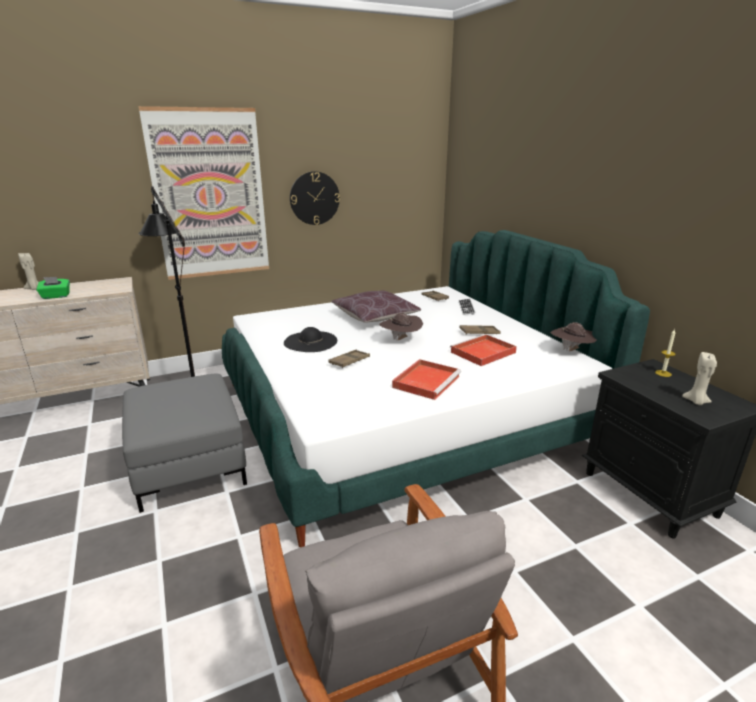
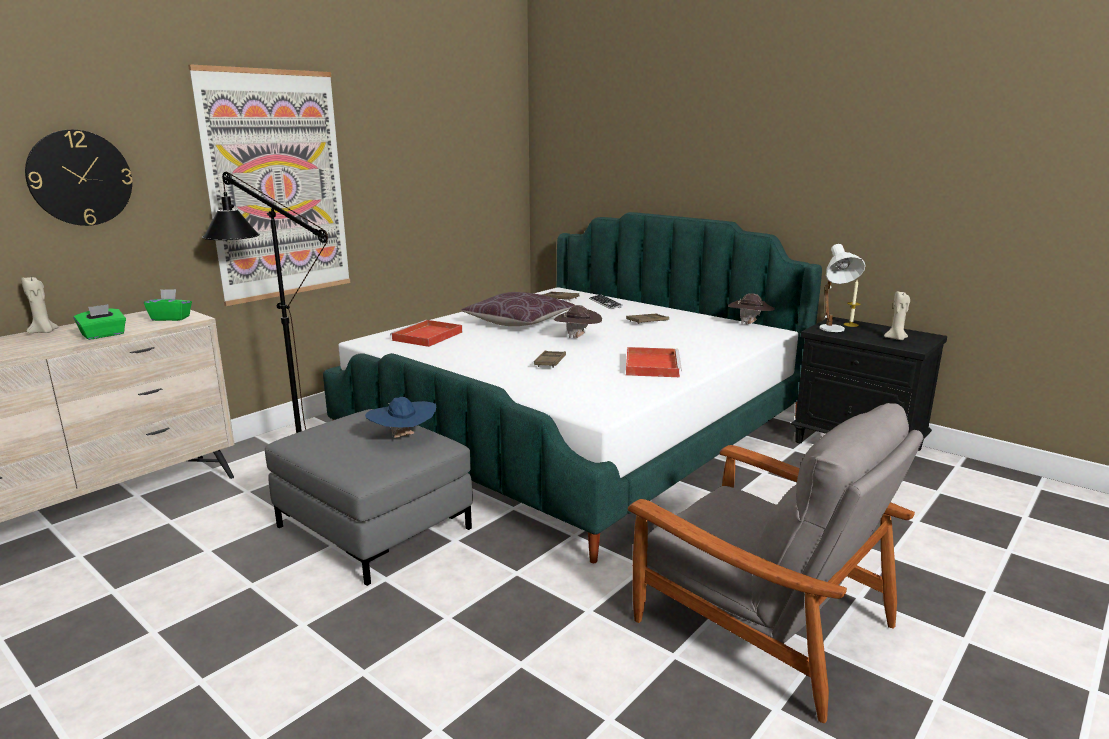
camera: 25 degrees left, 5 degrees down
(109, 288) = (171, 318): none -> green tissue box
(201, 406) = (403, 438): none -> blue hat
(310, 341) = (479, 352): black hat -> none
(314, 198) = (398, 188): wall clock -> wall clock (80, 178)
(482, 353) = (672, 336): red tray -> red tray (427, 336)
(633, 378) = (833, 331): none -> white table lamp

